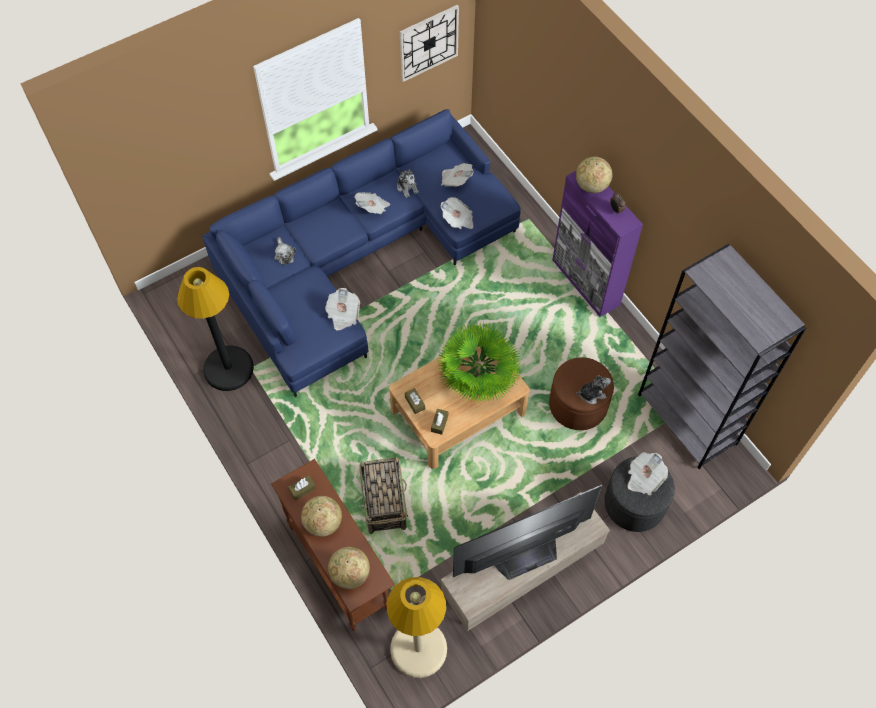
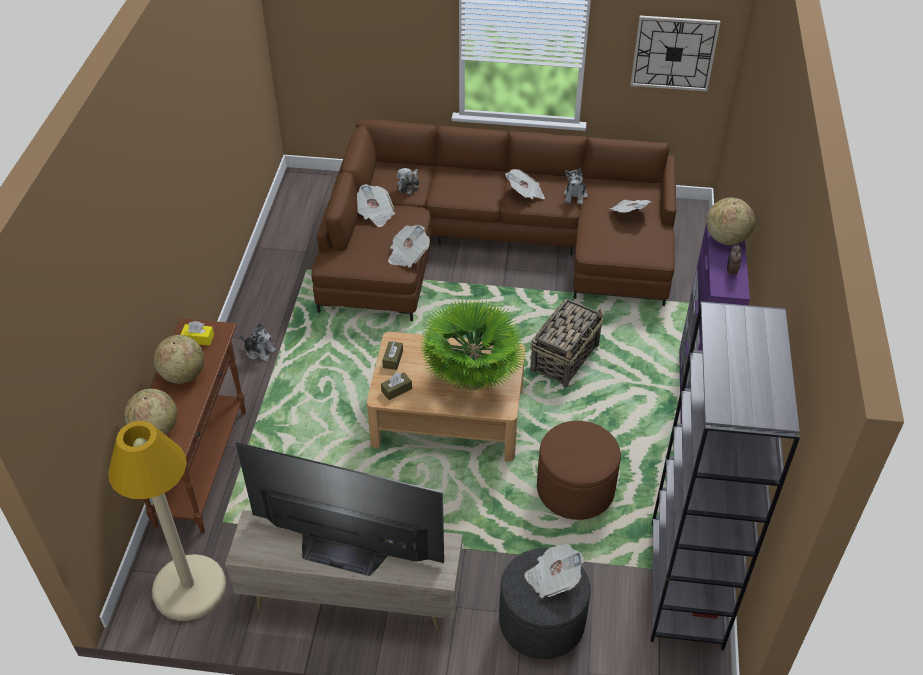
camera: 40 degrees right, 15 degrees down
(228, 368) = (289, 259): black floor lamp -> none
(302, 489) = (198, 339): brown tissue box -> yellow tissue box
(359, 258) = (490, 244): blue sofa -> brown sofa
(384, 502) = (299, 443): basket -> basket (565, 357)
(458, 220) = (596, 244): newspaper -> newspaper (375, 214)
(592, 394) = (578, 465): plush toy -> plush toy (259, 351)

